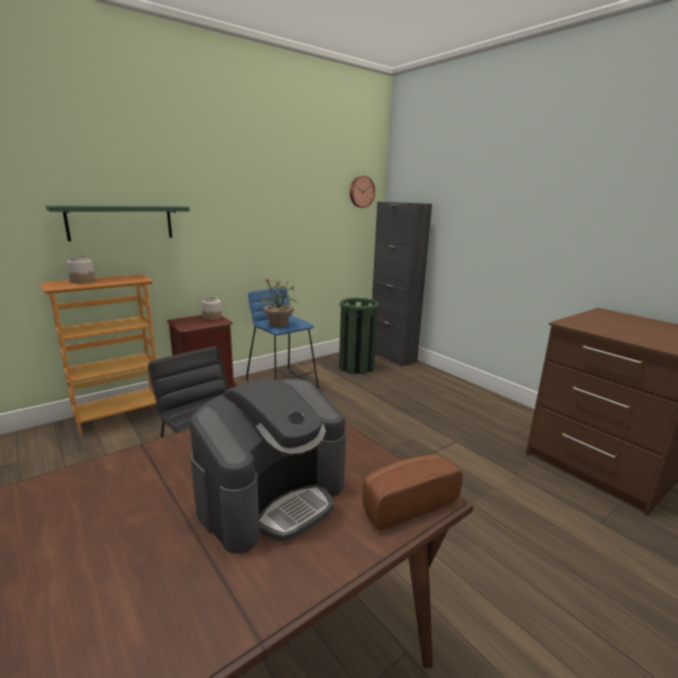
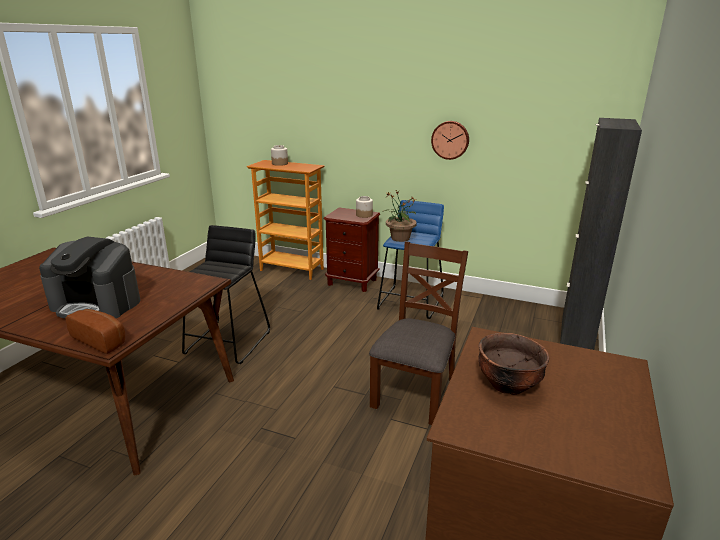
camera: 60 degrees right, 5 degrees up
(121, 222) = (315, 122): green shelf -> none
(356, 367) = (507, 323): green trash can -> none
(361, 191) = (591, 101): wall clock -> wall clock (450, 140)
(409, 429) = (415, 392): none -> brown chair
(628, 332) = (507, 384): none -> brown bowl

